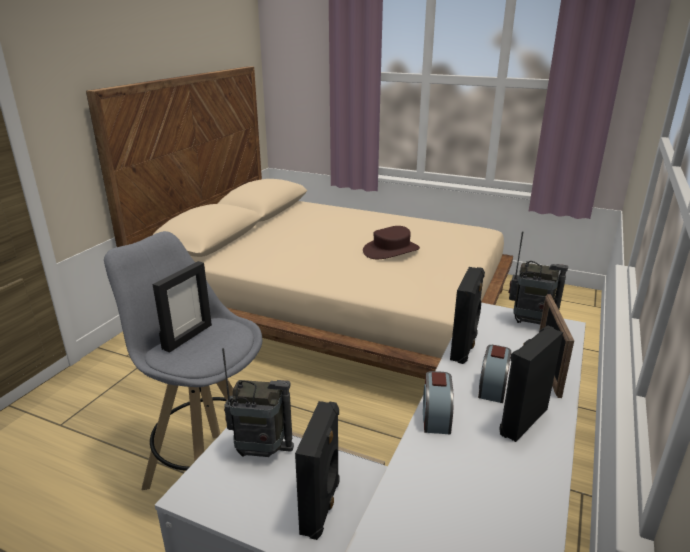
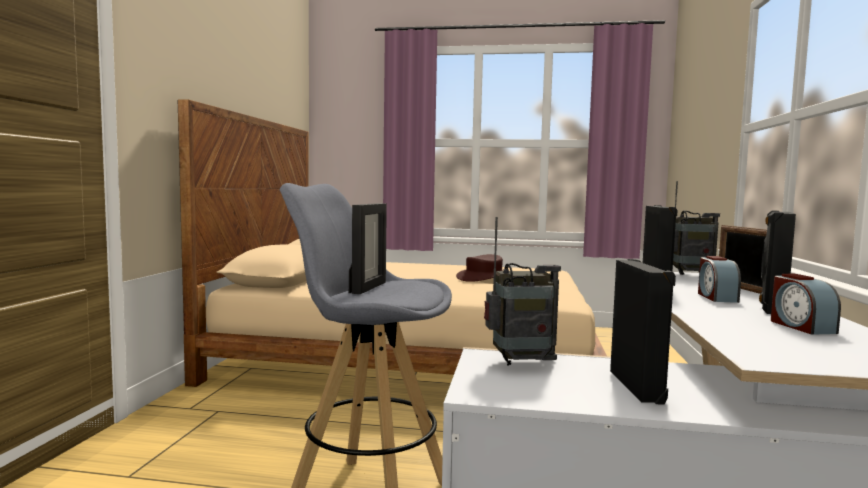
camera: 15 degrees left, 20 degrees down
(436, 417) = (694, 310): alarm clock -> alarm clock (800, 326)

